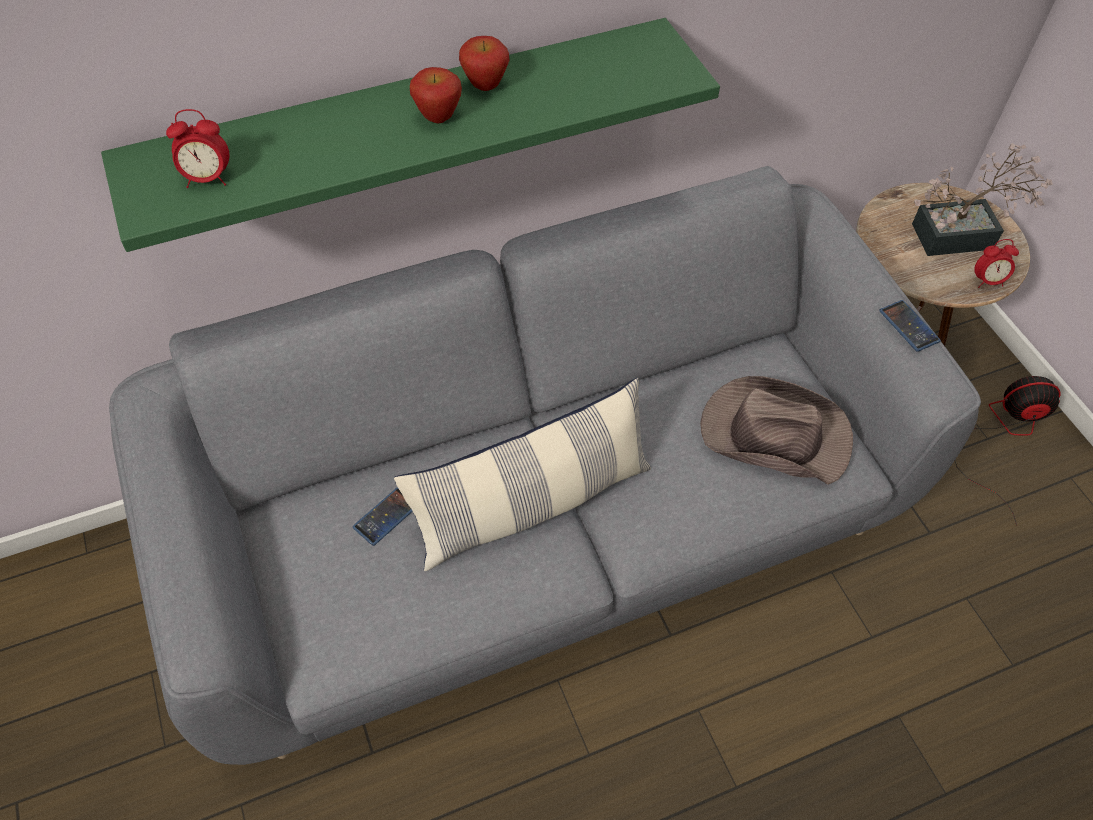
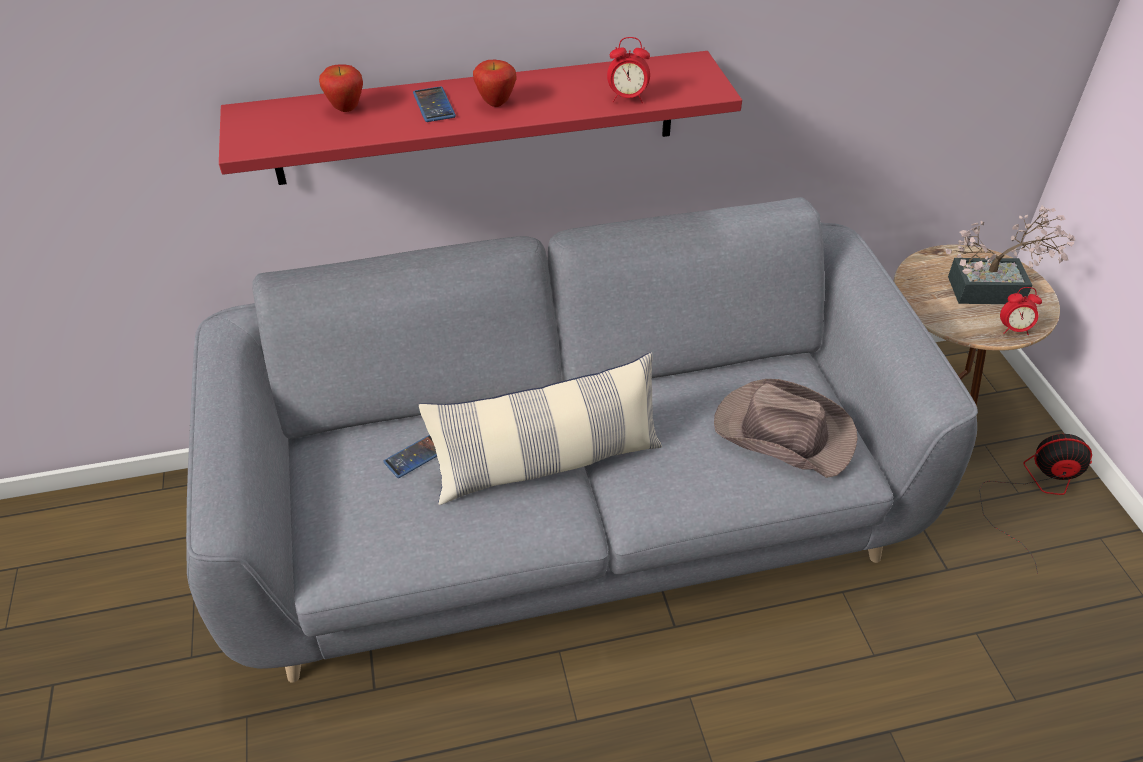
camera: 10 degrees right, 10 degrees down
(208, 179) = (298, 128): alarm clock -> alarm clock (627, 98)
(407, 125) = (477, 118): green shelf -> red shelf
(485, 87) = (541, 85): apple -> apple (346, 109)
(909, 326) = (917, 342): phone -> phone (434, 105)

